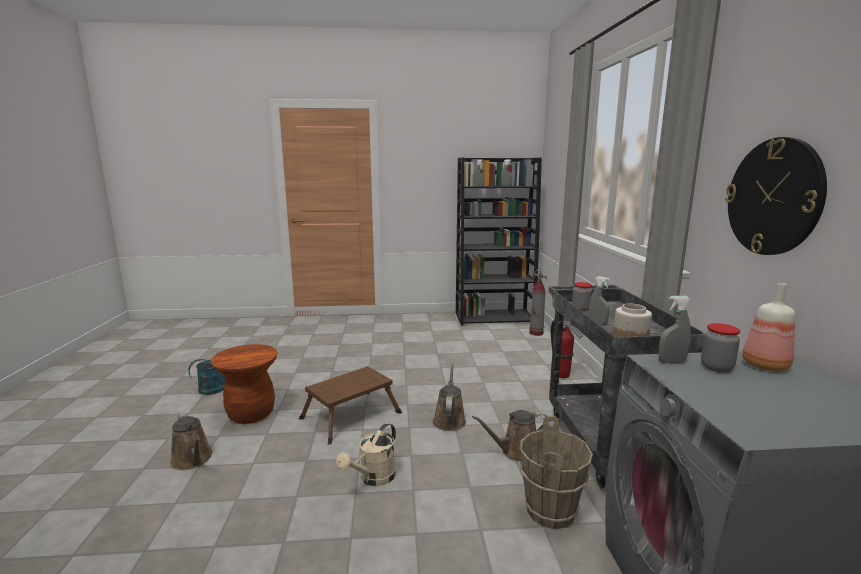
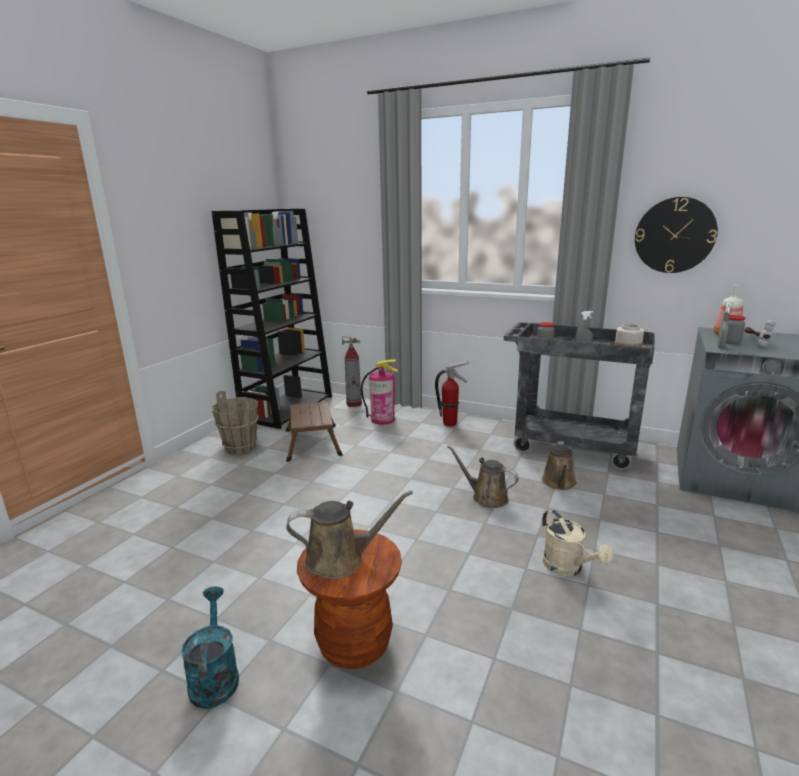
camera: 60 degrees left, 5 degrees up
(193, 460) = (452, 728): brown watering can -> brown watering can (340, 559)
(351, 415) = (431, 553): brown step ladder -> brown step ladder (312, 442)
(526, 349) = (383, 419): none -> fire extinguisher
(551, 511) = (641, 496): brown bucket -> brown bucket (241, 447)
(770, 384) = (755, 340): none -> hammer

